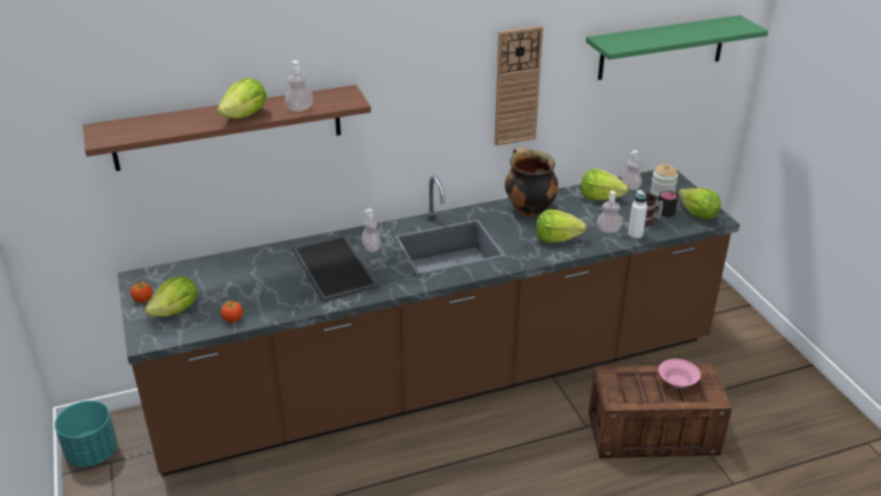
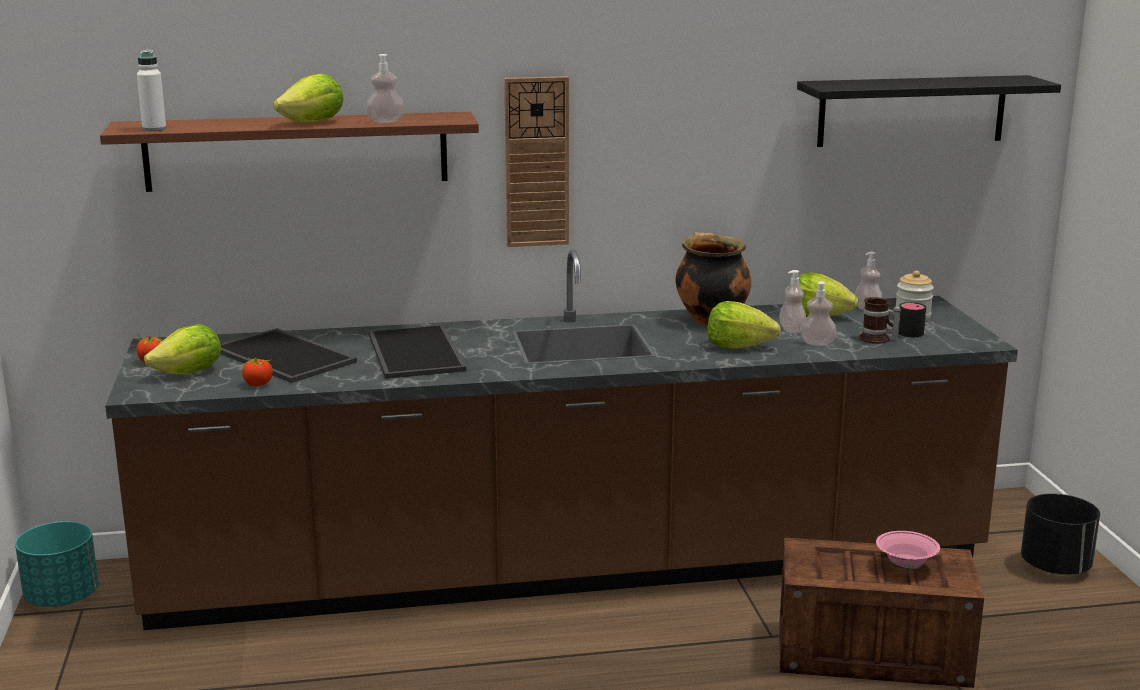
camera: 10 degrees right, 15 degrees down
(241, 282) = (286, 356): none -> tray
(371, 248) = (475, 338): soap dispenser -> soap dispenser (792, 330)
(517, 86) = (698, 143): wall clock -> wall clock (536, 162)
(635, 235) = (854, 350): white bottle -> white bottle (154, 129)
(662, 47) = (912, 111): green shelf -> black shelf
(698, 215) = (957, 338): lettuce -> none
(749, 342) = (1055, 567): none -> black planter

